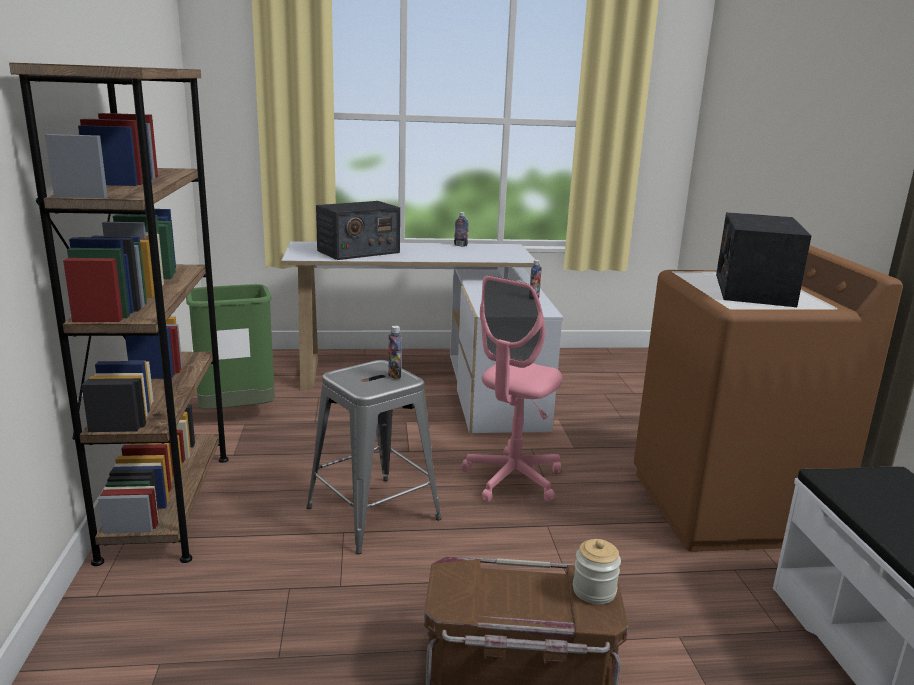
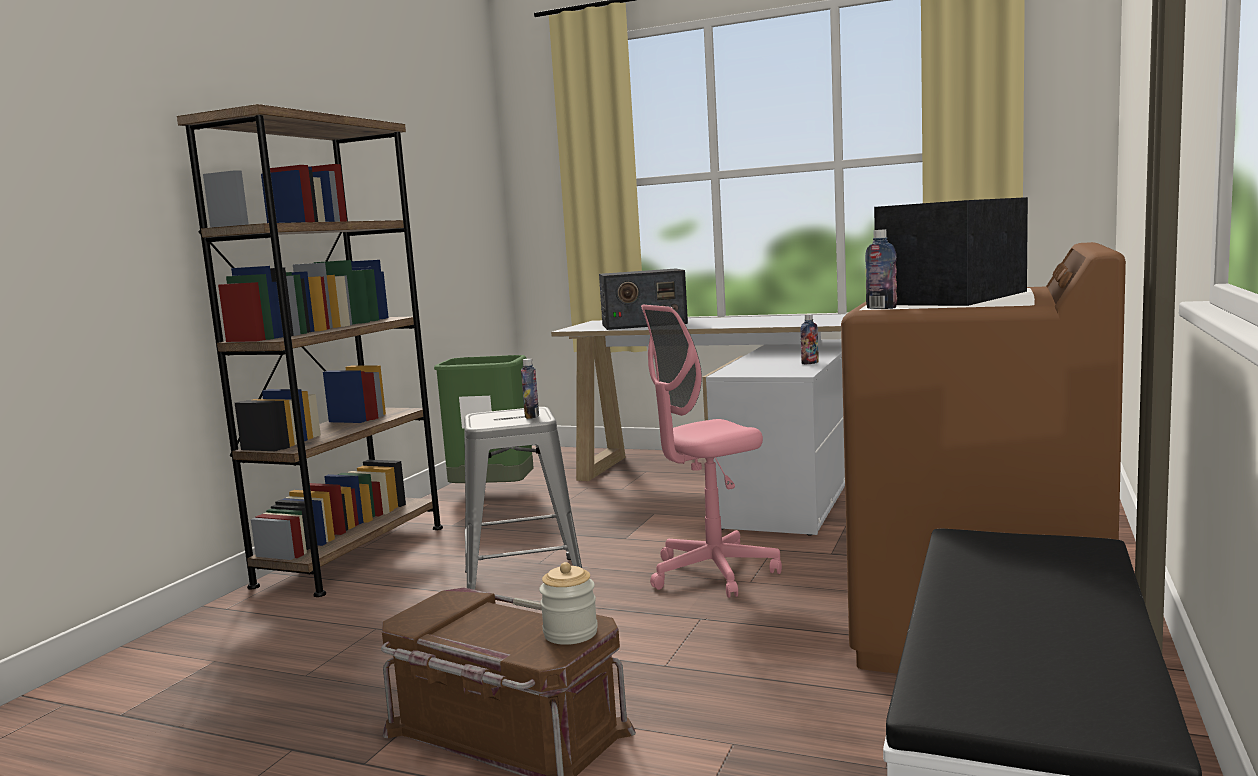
camera: 30 degrees right, 10 degrees down
(460, 245) = (774, 317): bottle -> bottle (881, 308)

